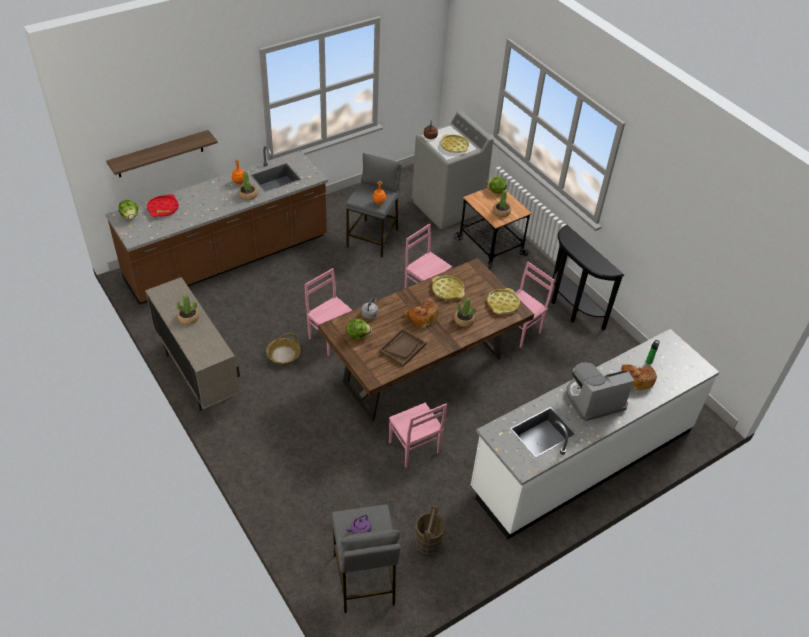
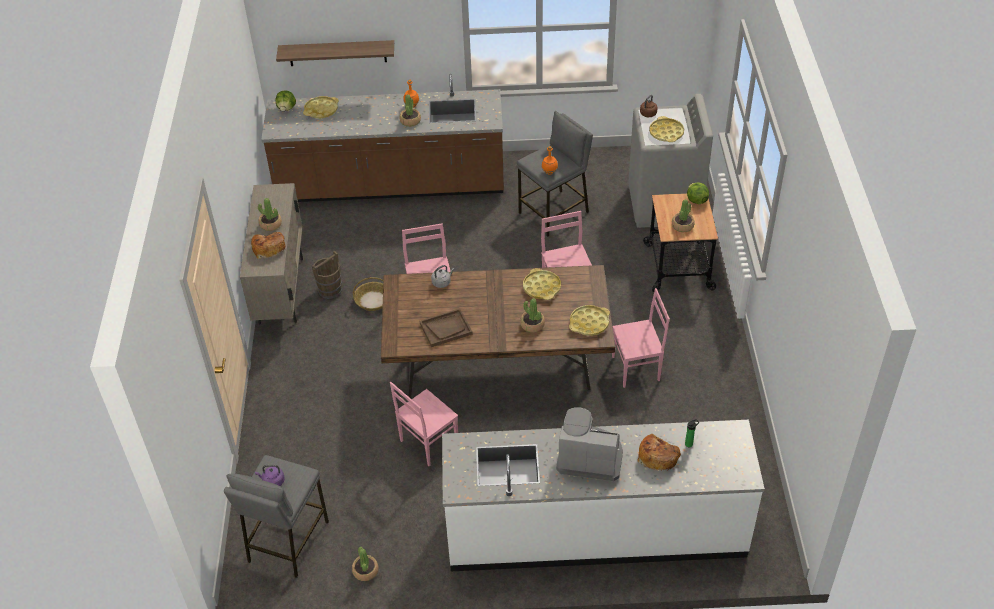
camera: 35 degrees right, 0 degrees up
(163, 208) = (321, 110): red tray -> yellow tray
(358, 335) = (413, 299): lettuce -> none
(413, 448) = (428, 442): pink chair -> pink chair turned 45 degrees clockwise
(422, 316) = (492, 304): bread -> bread (268, 248)
(428, 543) = (370, 538): brown bucket -> brown bucket (330, 290)
(444, 571) = (365, 571): none -> potted plant
(571, 308) = (718, 367): black console table -> none

